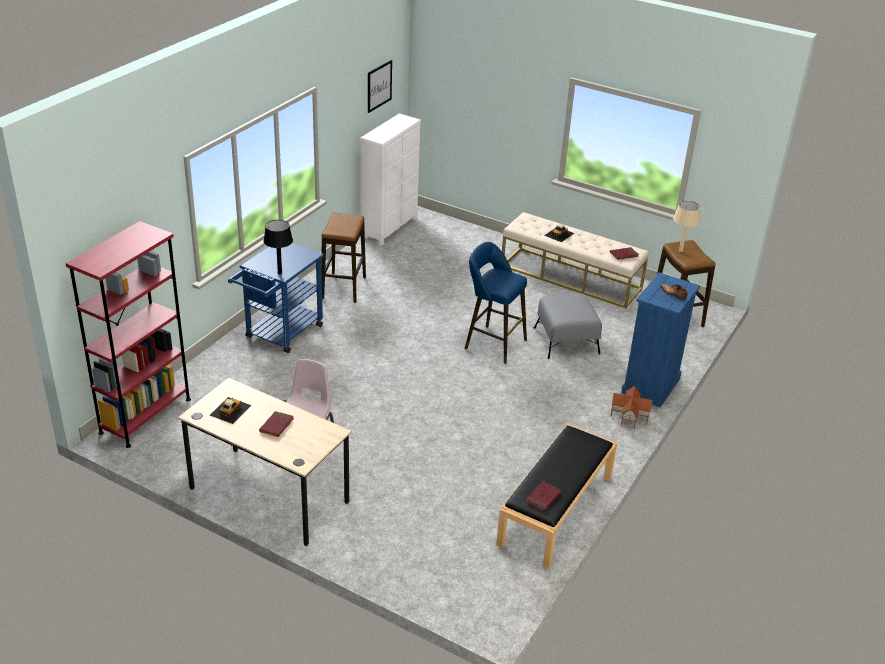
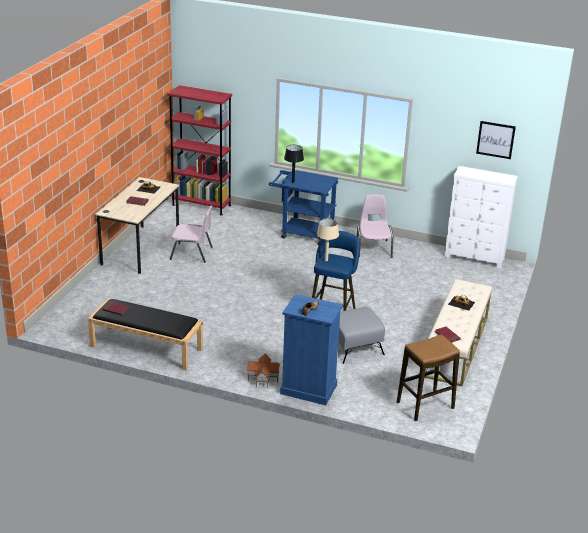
camera: 80 degrees right, 5 degrees down
(343, 288) = (373, 248): stool -> pink chair
(680, 250) = (433, 342): beige table lamp -> beige table lamp (326, 260)

